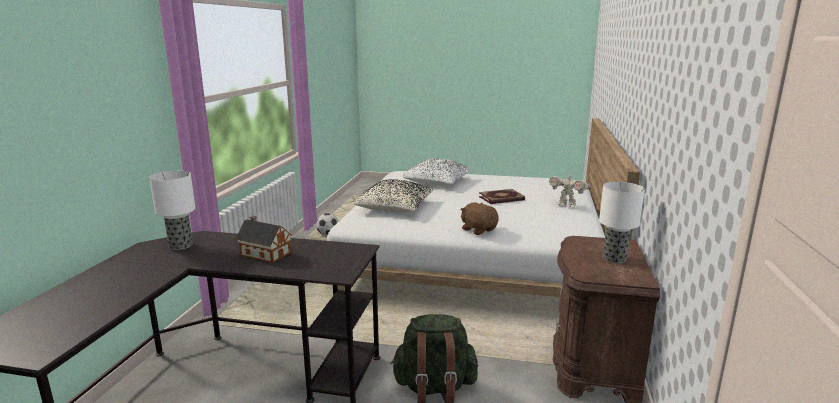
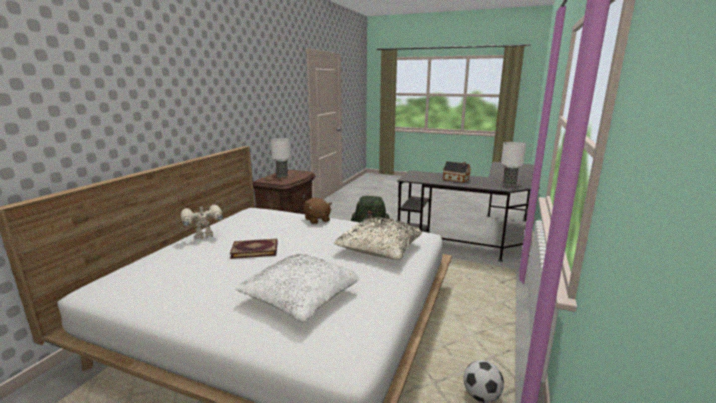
camera: 170 degrees left, 0 degrees up
(566, 205) = (204, 237): toy robot -> toy robot turned 75 degrees counterclockwise

